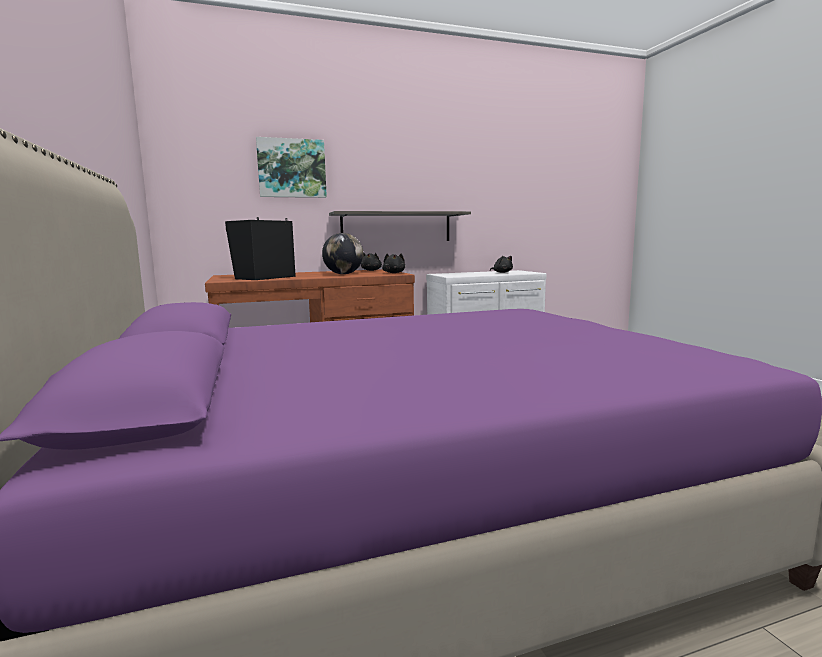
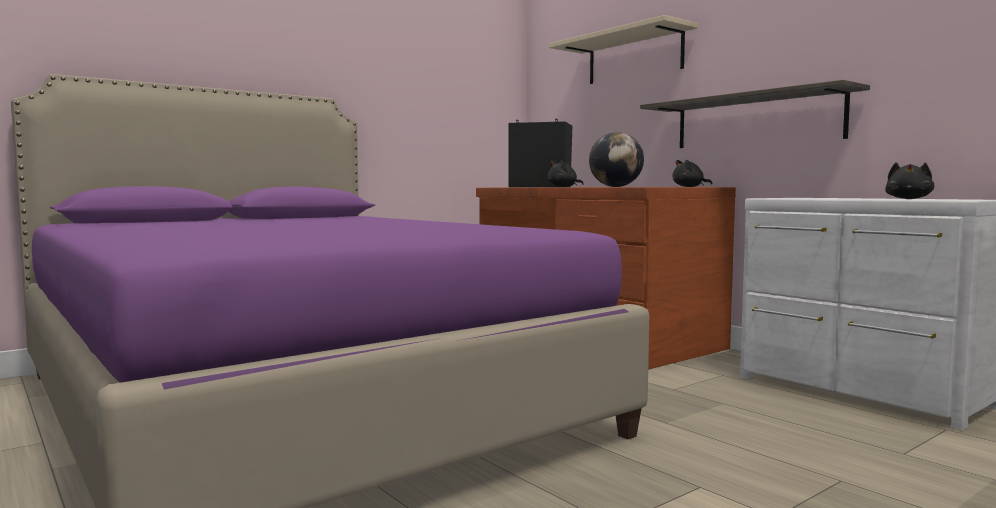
camera: 70 degrees right, 5 degrees down
(291, 168) = (634, 57): picture -> beige shelf
(394, 273) = (656, 186): black plush toy -> black plush toy (564, 187)

